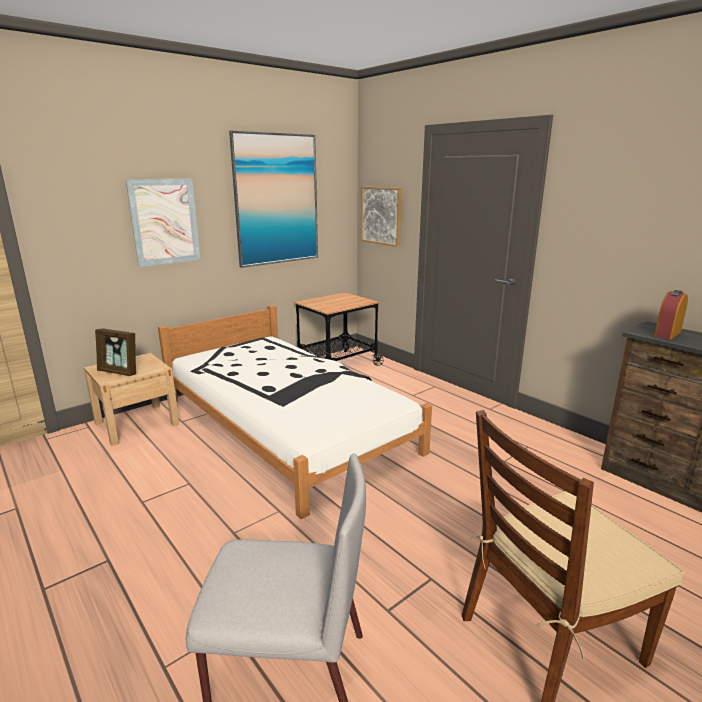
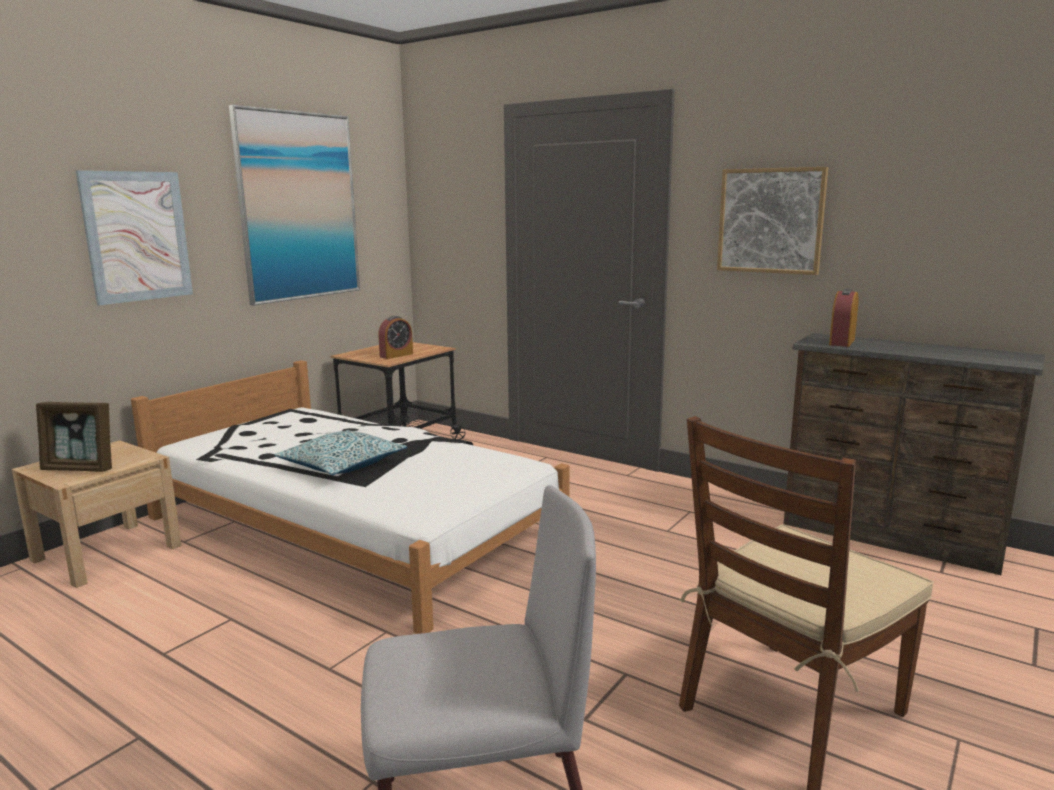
camera: 15 degrees left, 5 degrees down
(275, 387) = (342, 465): none -> pillow
(336, 305) = (396, 355): none -> alarm clock
(381, 215) = (446, 229): picture -> picture (770, 221)

